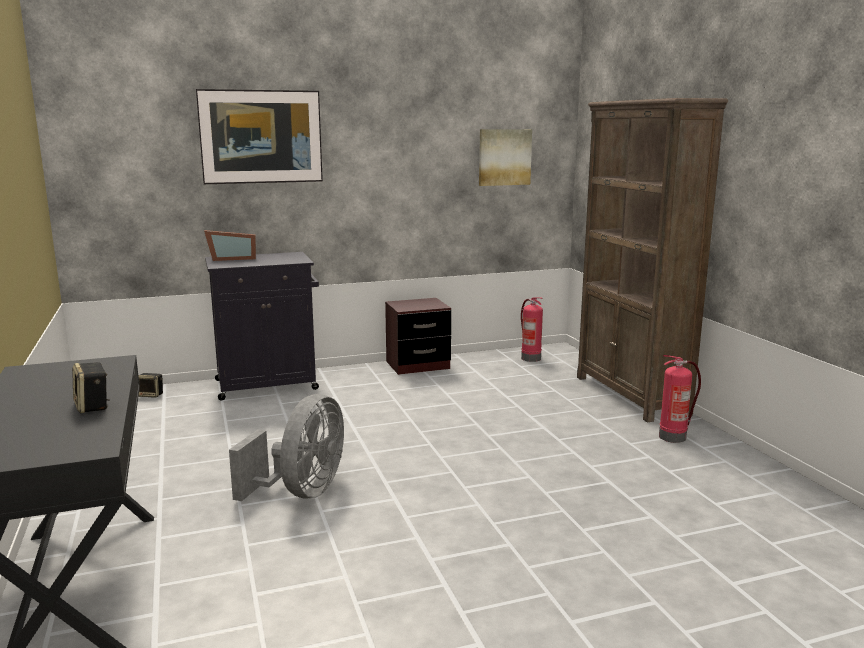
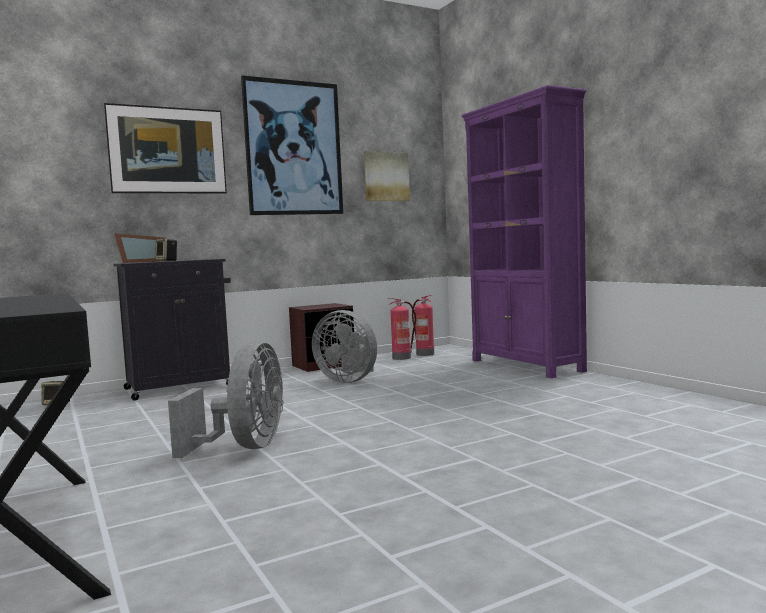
camera: 10 degrees left, 10 degrees down
(93, 406) = (35, 303): speaker -> speaker (167, 261)
(398, 128) = (293, 148): none -> picture
(434, 396) = (349, 380): none -> grey fan
(631, 395) = (526, 366): brown bookcase -> purple bookcase
(673, 437) = (579, 383): fire extinguisher -> fire extinguisher (402, 358)

